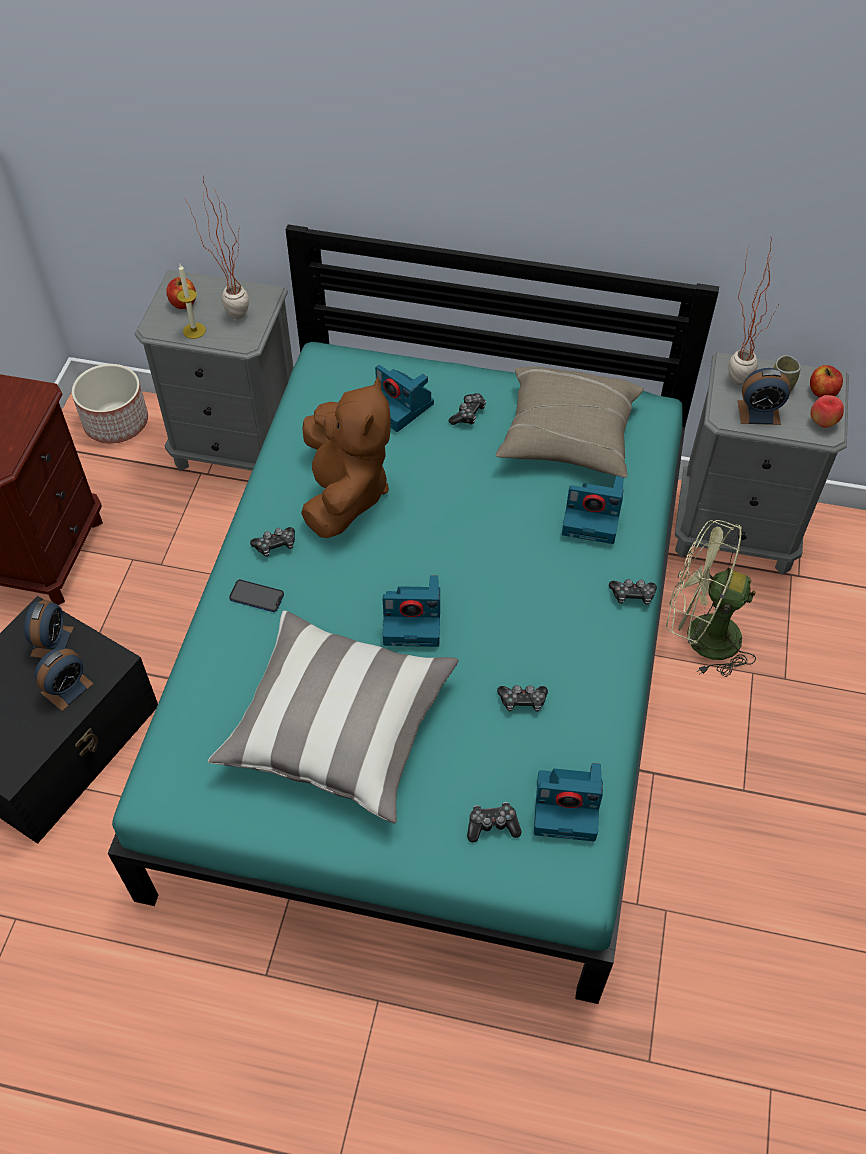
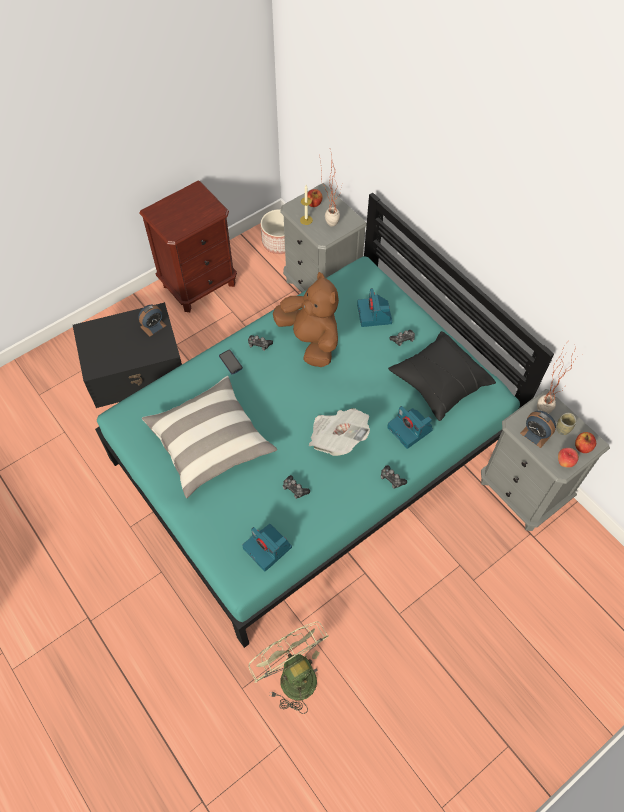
camera: 40 degrees right, 5 degrees up
(67, 688) = (141, 350): alarm clock -> none
(344, 493) = (310, 340): brown plush toy -> brown plush toy turned 75 degrees counterclockwise
(414, 620) = (284, 419): camera -> none
(492, 825) = (230, 531): game controller -> none
(511, 593) = (337, 438): none -> newspaper
(568, 437) = (439, 382): beige pillow -> black pillow
(700, 636) = (451, 528): green fan -> green fan (292, 674)

